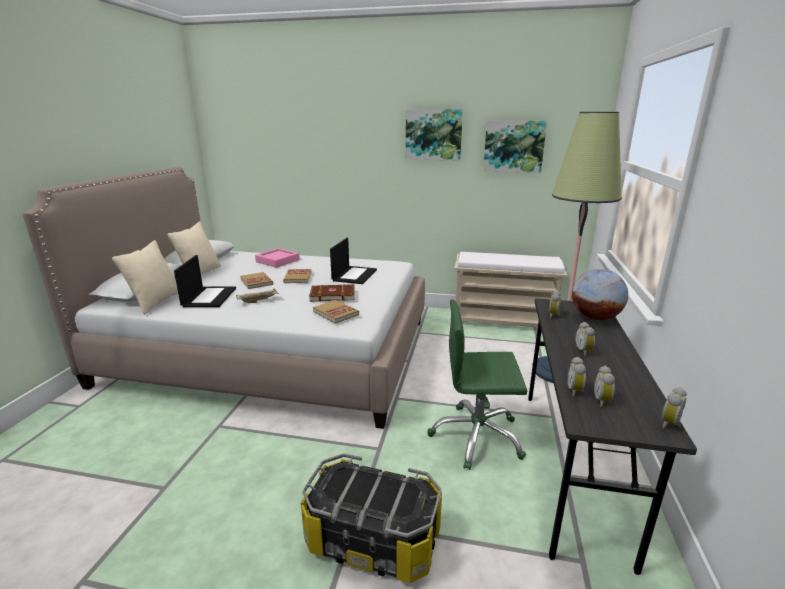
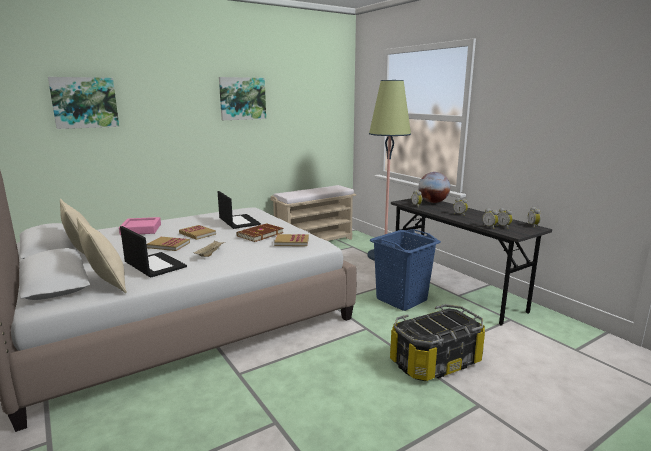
camera: 45 degrees left, 5 degrees down
(477, 437) = (401, 299): green office chair -> blue laundry basket
(513, 146) = (300, 106): picture -> picture (84, 102)

